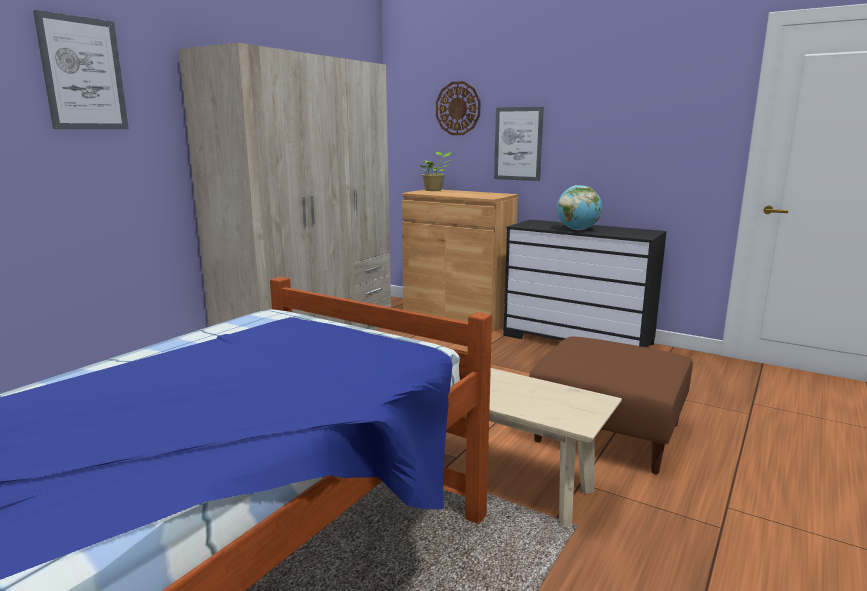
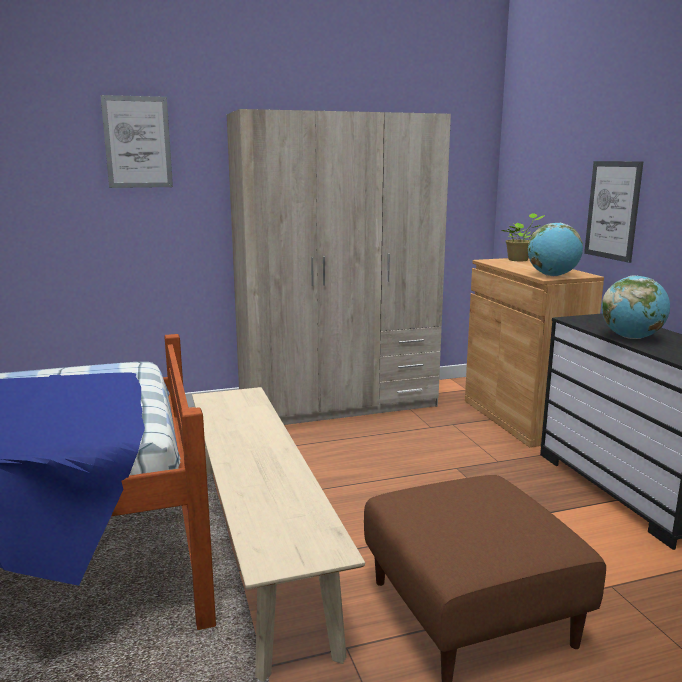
camera: 40 degrees right, 0 degrees up
(458, 108) = (559, 161): wall clock -> none
(489, 196) = (552, 276): none -> globe

